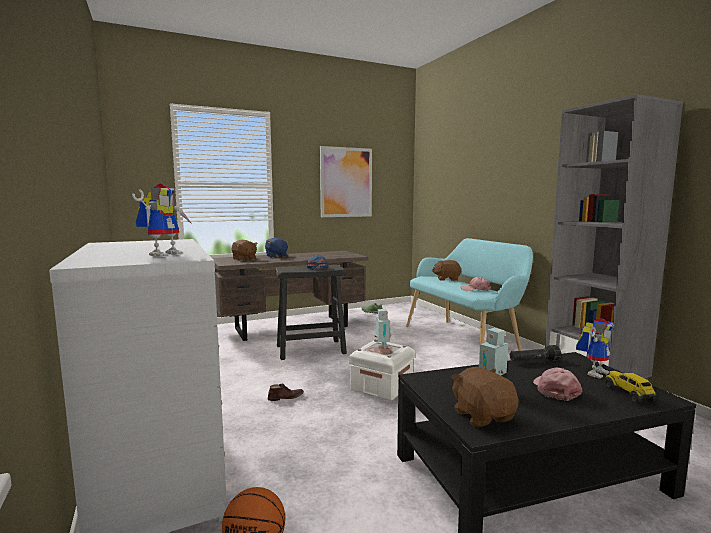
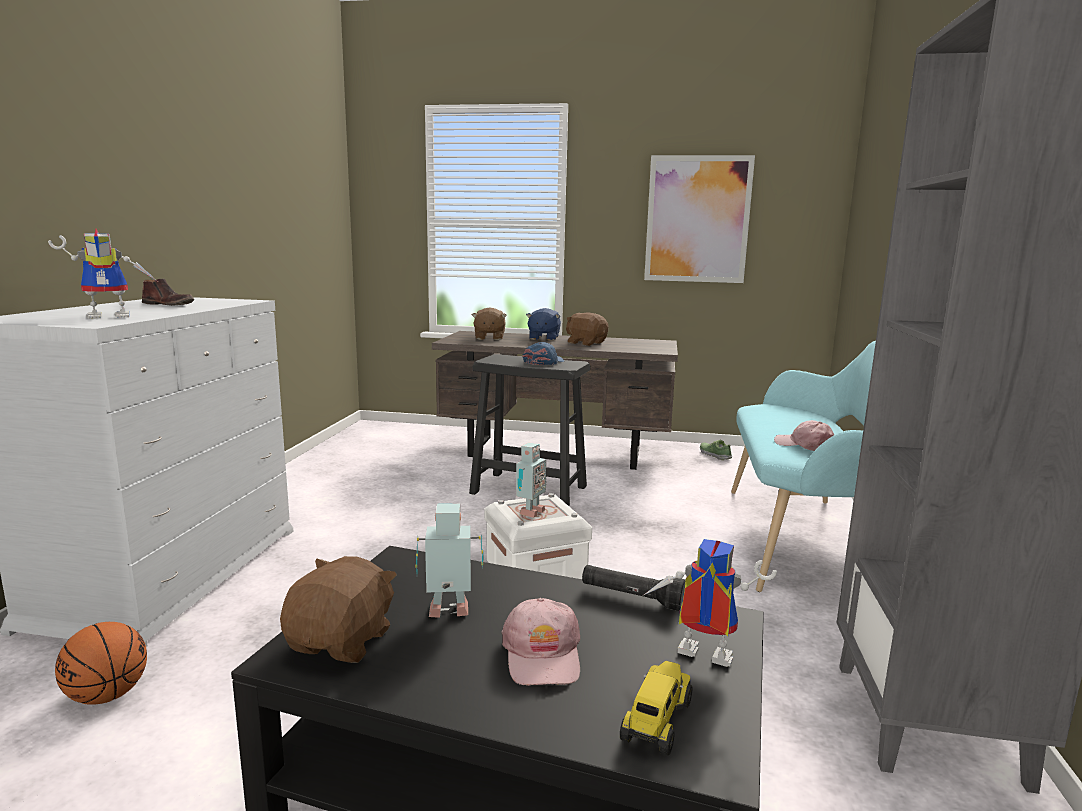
camera: 35 degrees right, 5 degrees up
(285, 397) = (396, 544): brown shoe -> brown shoe (169, 305)
(447, 279) = (804, 417): brown plush toy -> brown plush toy (586, 343)
(555, 390) = (542, 654): pink cap -> pink cap turned 135 degrees clockwise
(594, 372) = (698, 658): toy robot -> toy robot turned 150 degrees counterclockwise

